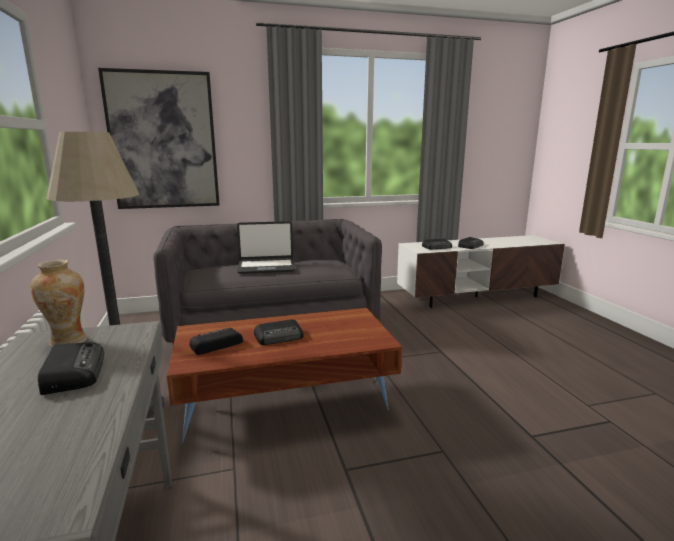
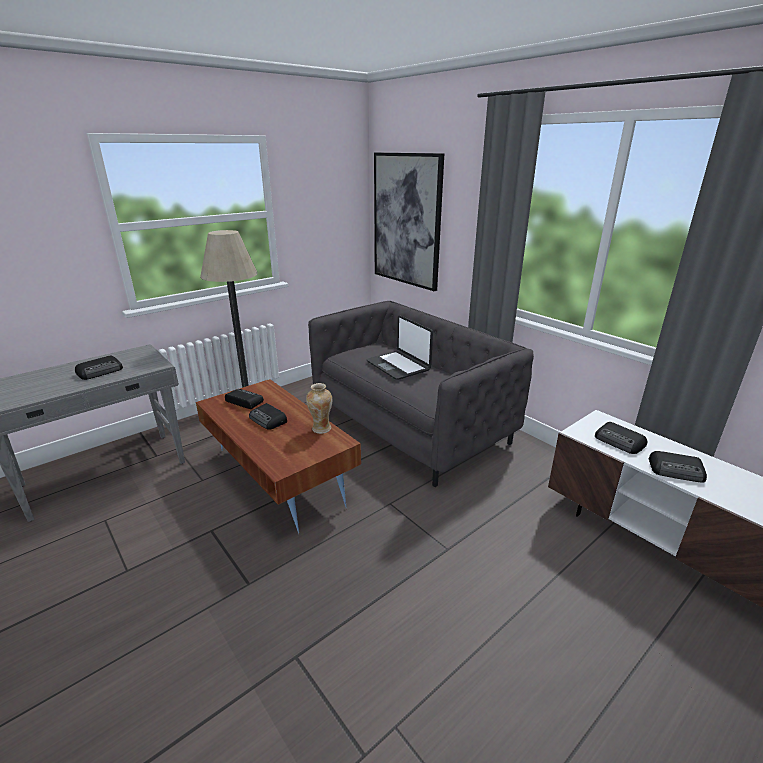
camera: 65 degrees right, 10 degrees up
(68, 342) = (138, 357): vase -> vase (321, 428)

